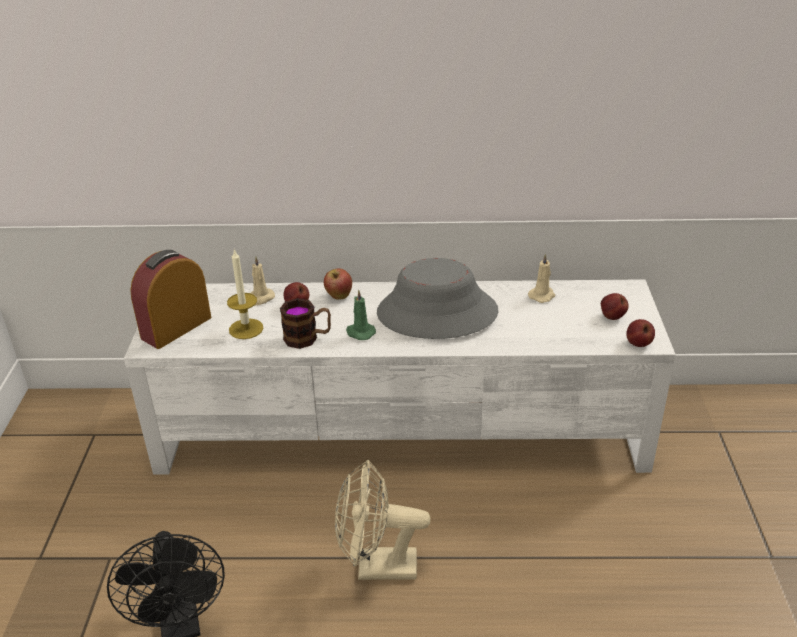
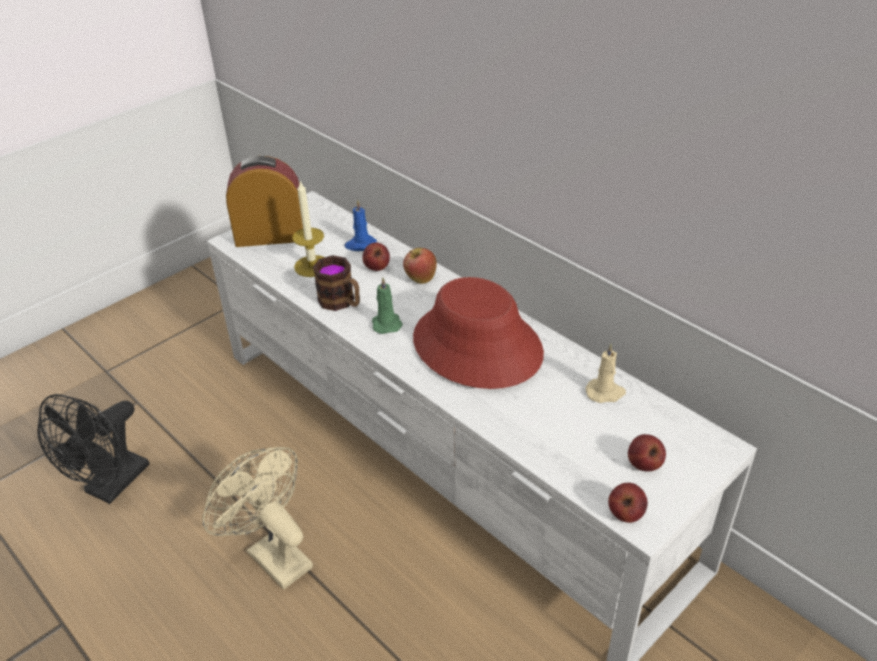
camera: 45 degrees right, 5 degrees up
(260, 298) = (360, 245): beige candle -> blue candle
(437, 313) = (476, 346): grey hat -> red hat

